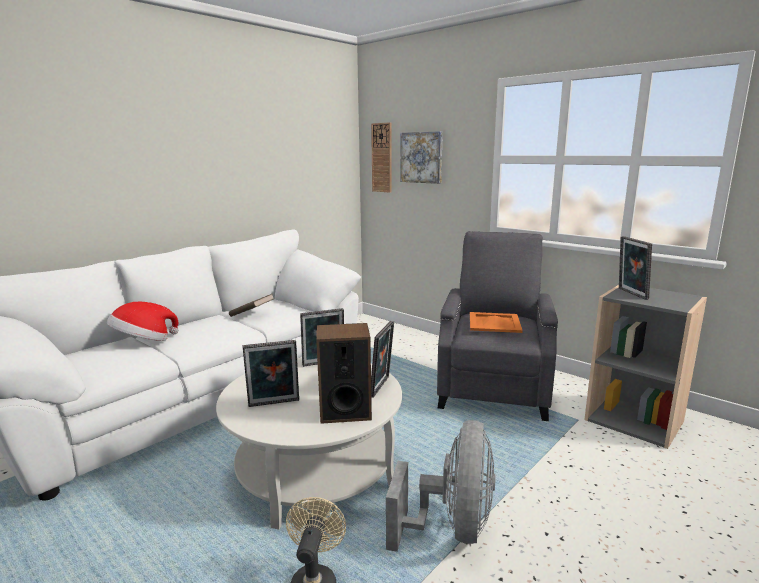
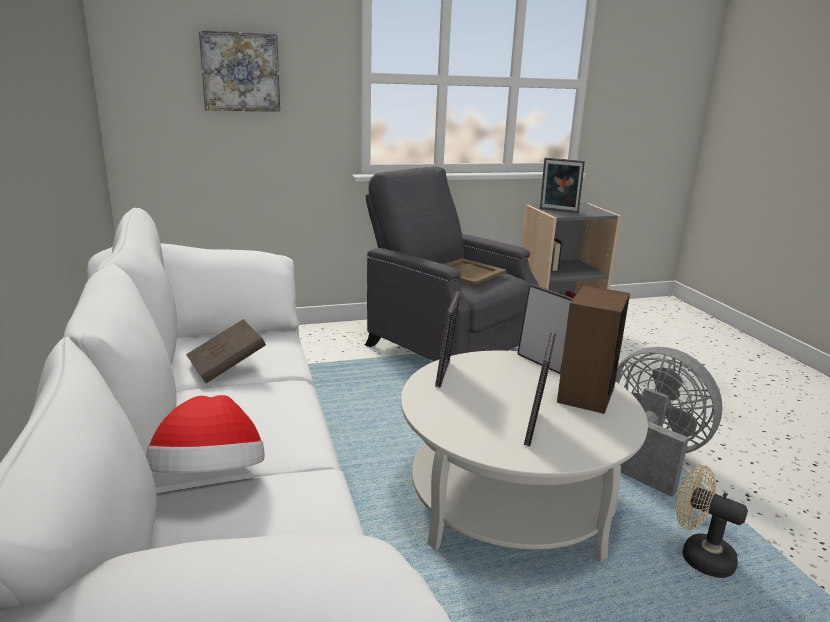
camera: 60 degrees left, 5 degrees up
(382, 158) = (153, 70): wall clock -> none
(495, 322) = (467, 272): orange tray -> beige tray

